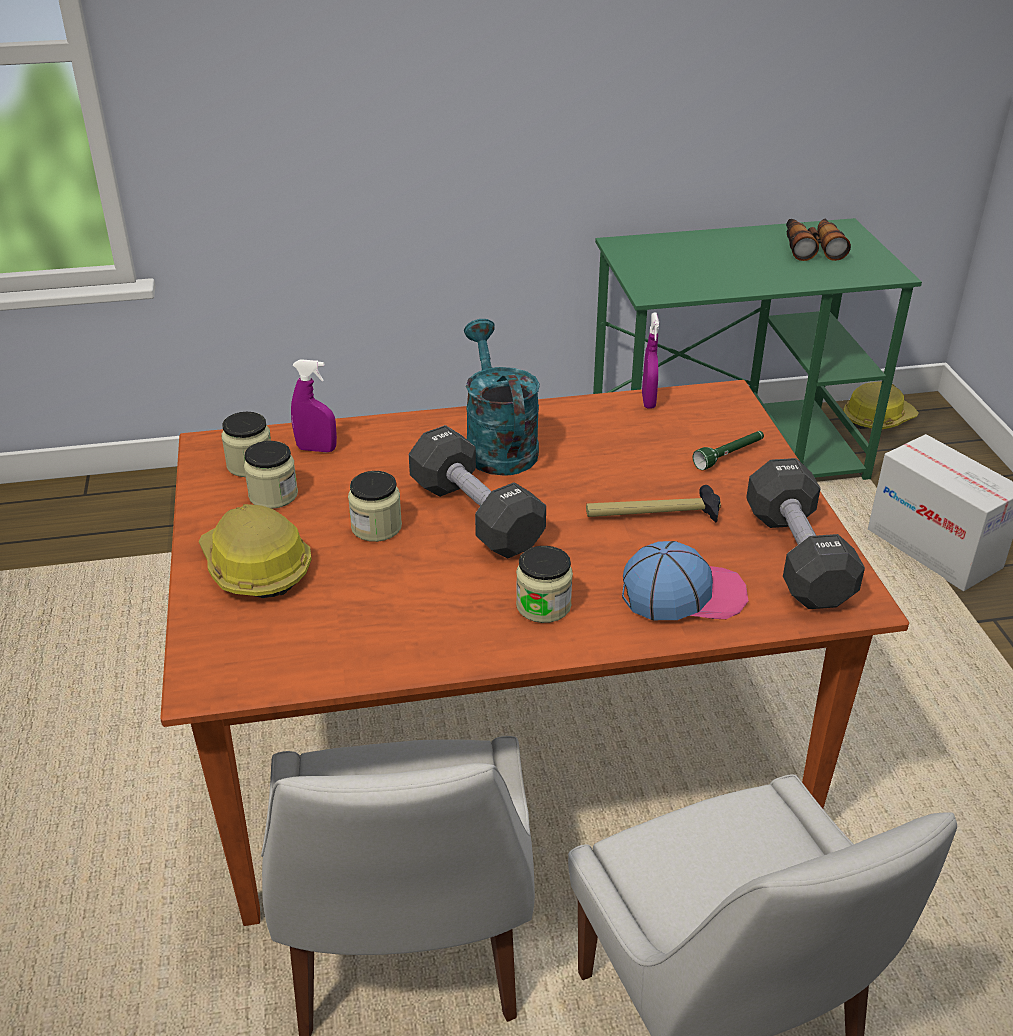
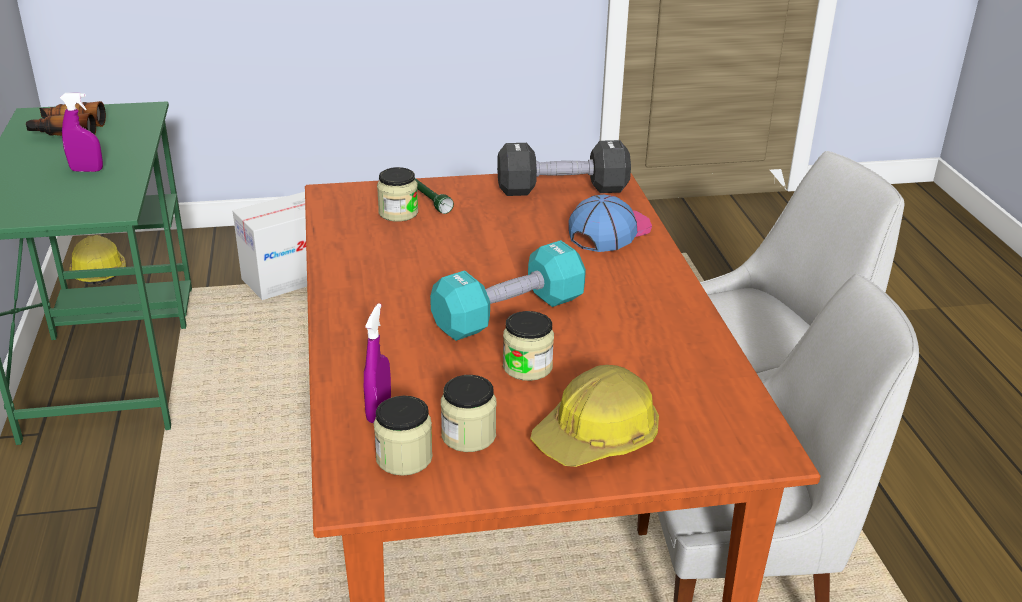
camera: 90 degrees left, 5 degrees down
(476, 515) = (509, 314): black dumbbell -> turquoise dumbbell
(497, 445) = (391, 301): turquoise watering can -> none
(543, 606) = (632, 286): jar -> jar (398, 213)
(648, 401) = (331, 226): purple spray bottle -> purple spray bottle (87, 170)
(652, 514) = (510, 236): hammer -> none
(683, 593) = (609, 231): cap -> cap turned 45 degrees clockwise

